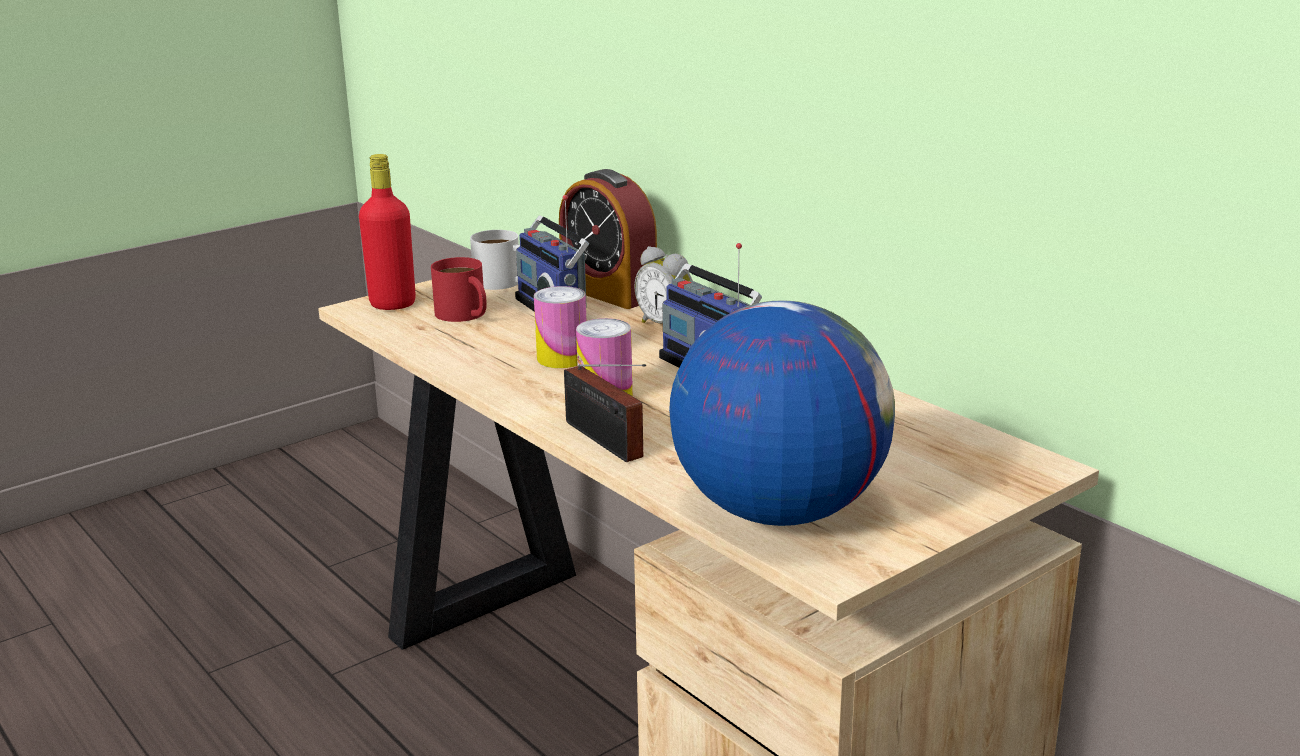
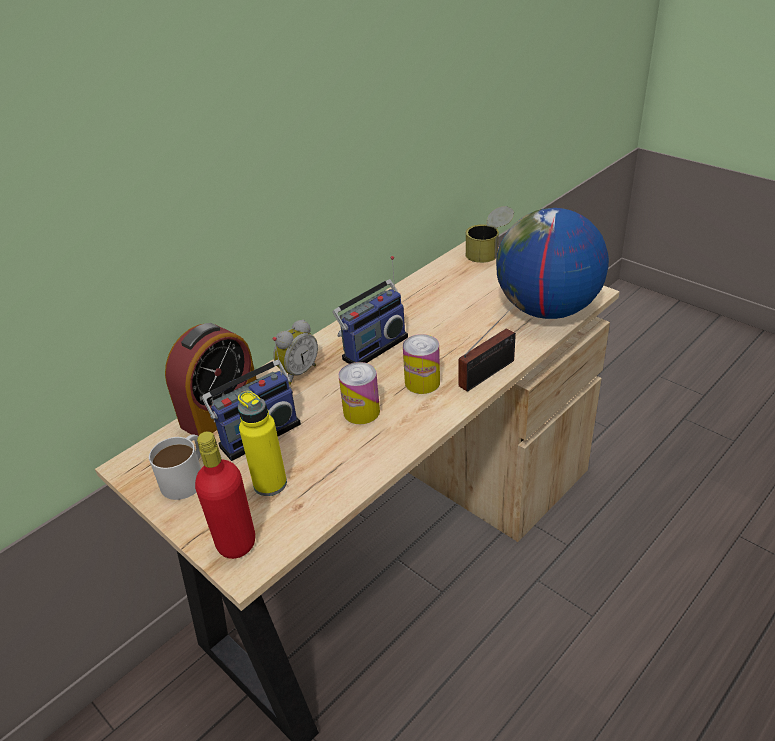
camera: 95 degrees left, 15 degrees up
(465, 315) = (270, 484): red mug -> yellow bottle
(1030, 480) = (489, 251): none -> can

